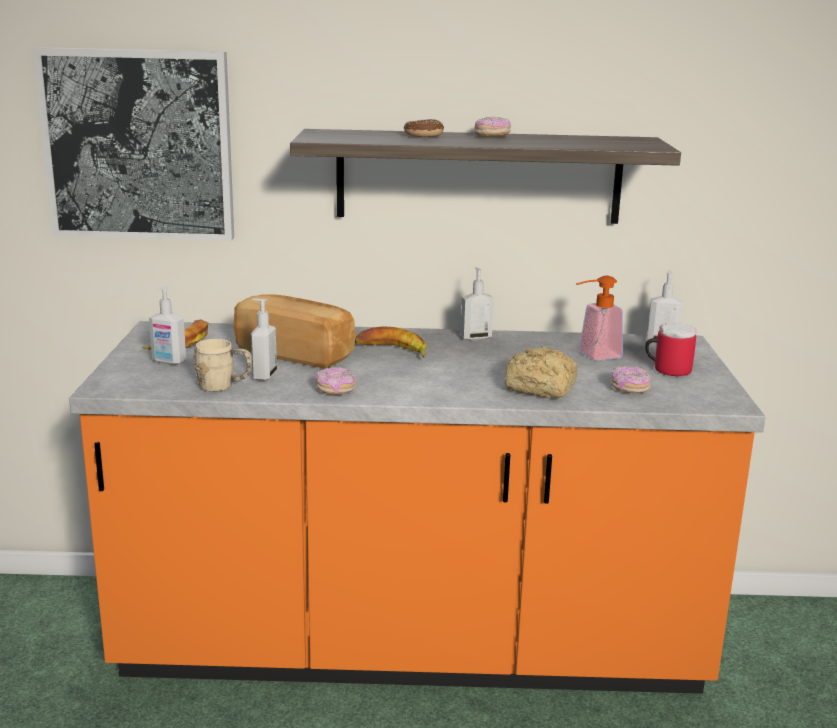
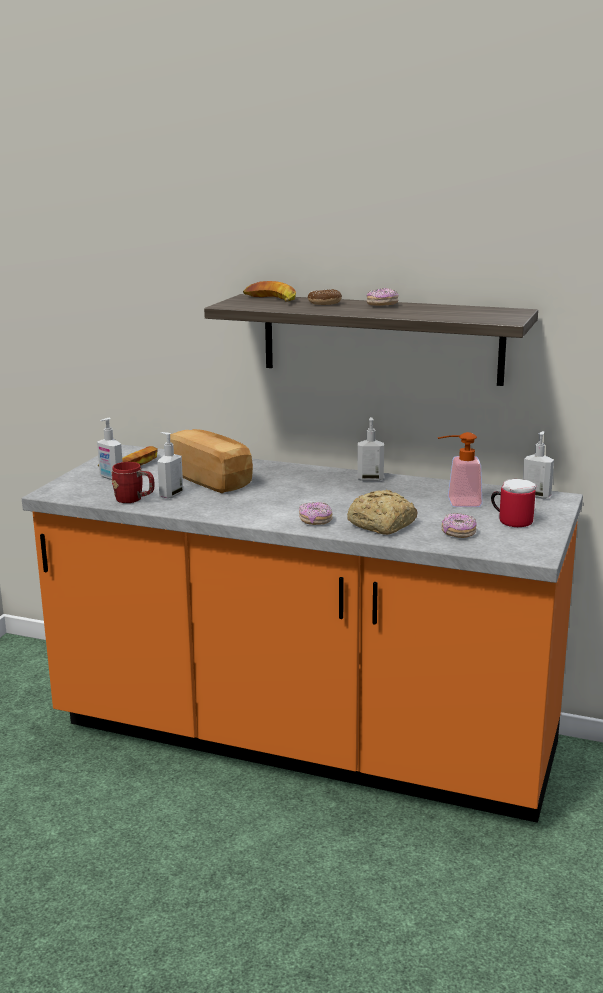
camera: 20 degrees right, 0 degrees up
(139, 145) = (119, 303): picture -> none
(224, 386) = (134, 500): beige mug -> red mug
(335, 390) = (214, 511): donut -> donut (315, 521)
(392, 350) = (290, 483): banana -> banana (270, 300)

